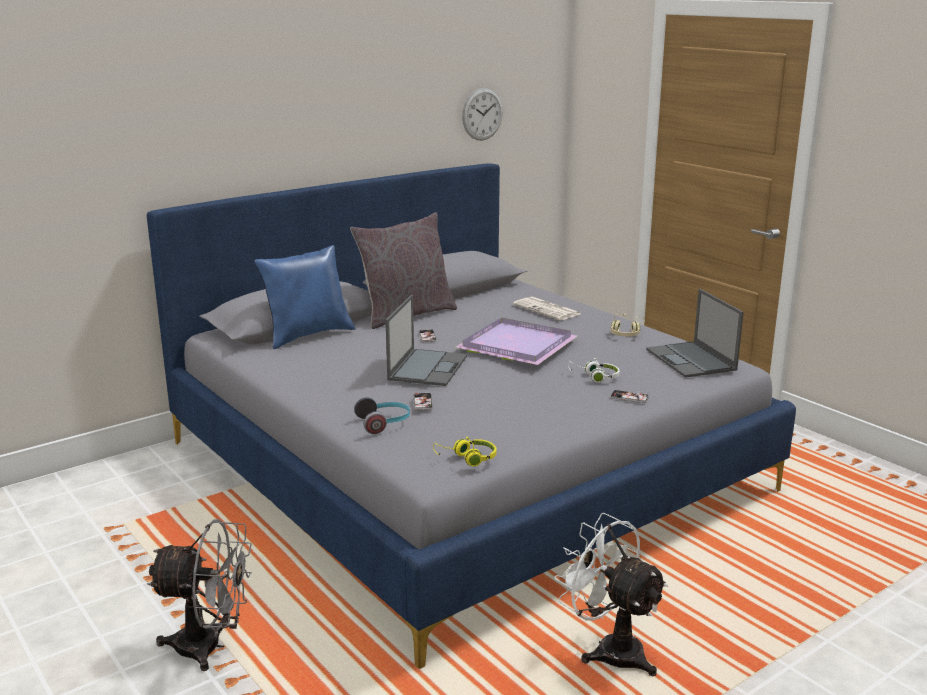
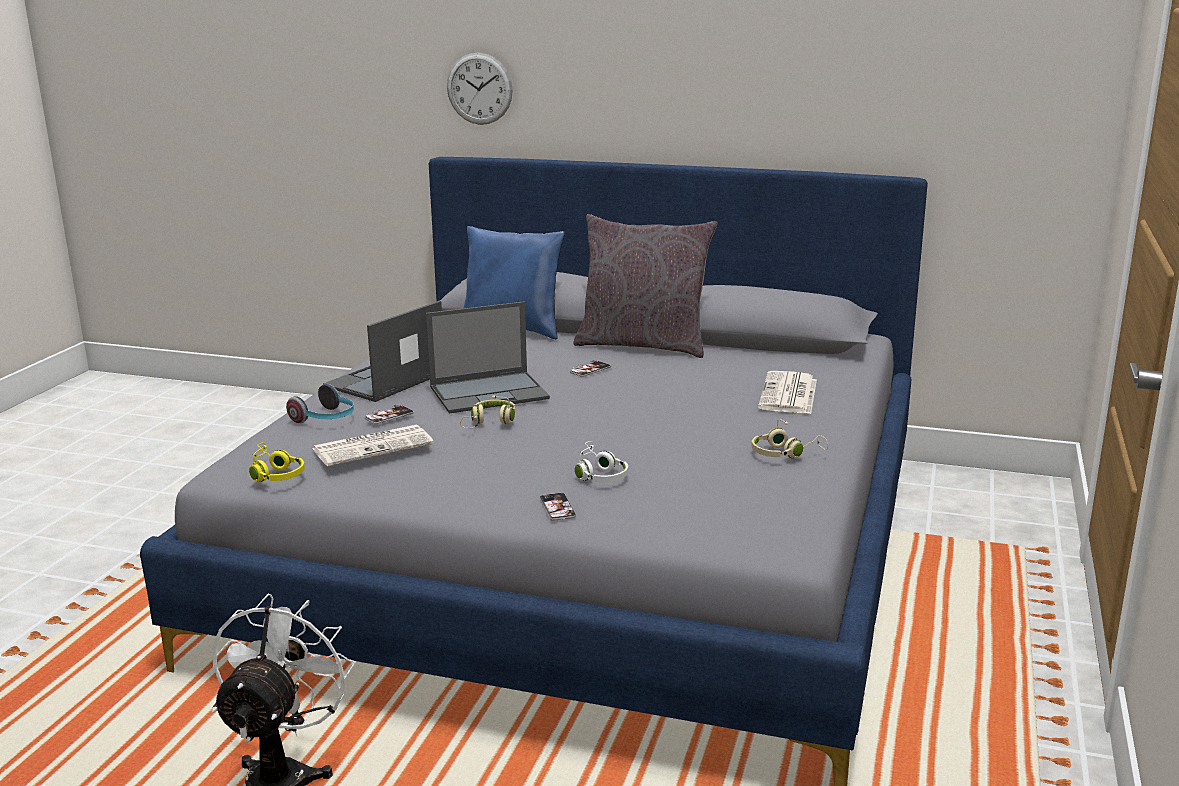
camera: 55 degrees right, 0 degrees up
(210, 646) = (138, 563): grey fan -> none
(474, 417) = (374, 446): none -> newspaper
(480, 379) = (490, 422): none -> beige headphones
(482, 114) = (930, 103): wall clock -> wall clock (479, 88)
(514, 345) = (626, 410): purple tray -> none
(691, 360) = (753, 513): laptop -> laptop (384, 380)

